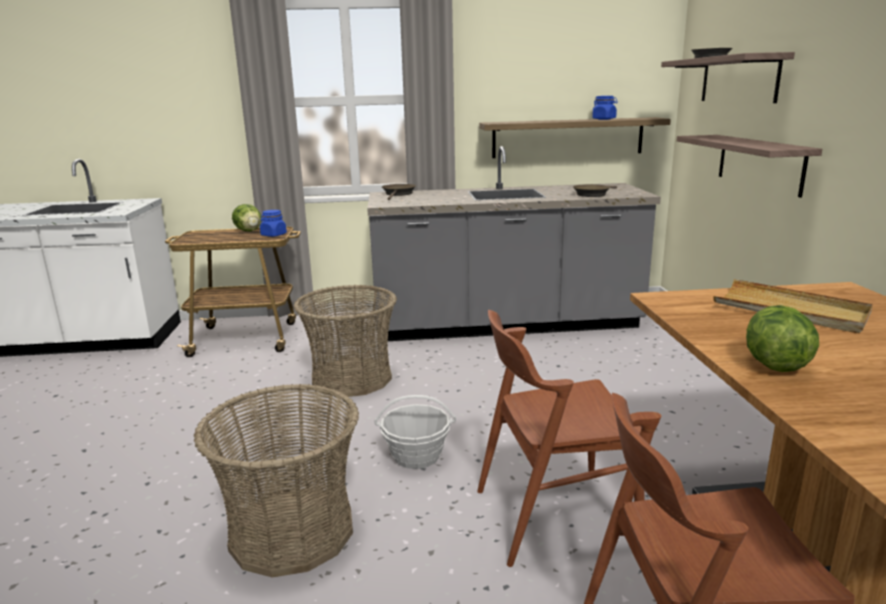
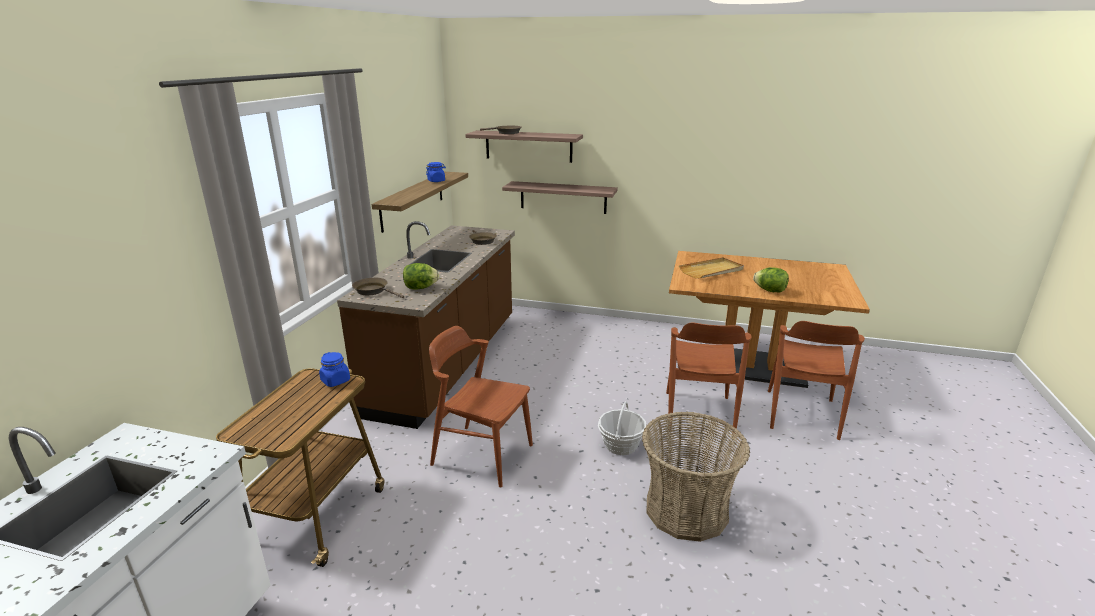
camera: 70 degrees left, 5 degrees up
(249, 231) = (290, 394): lettuce -> lettuce (420, 288)
(352, 378) = (482, 454): basket -> brown chair
(506, 325) = (448, 364): grey counter -> brown counter

